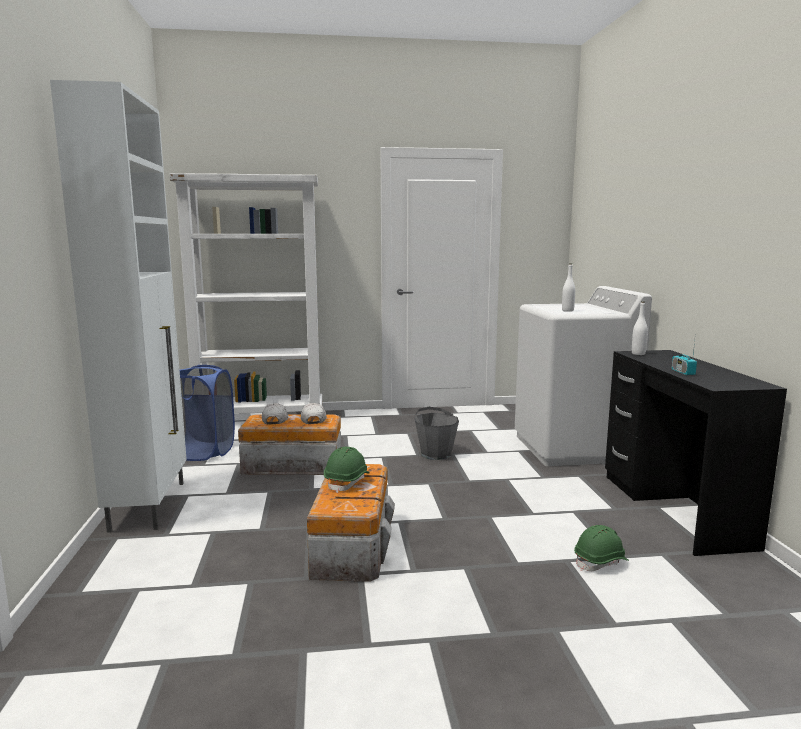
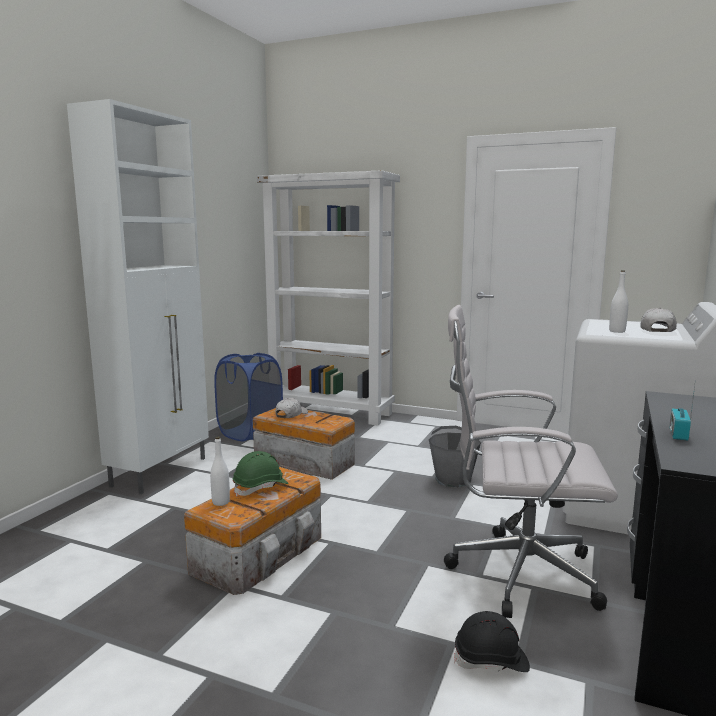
camera: 30 degrees right, 0 degrees up
(313, 420) = (322, 420): white cap -> white cap (657, 330)
(553, 506) = (516, 573): none -> white office chair
(601, 562) = (491, 661): green hard hat -> black hard hat
(638, 354) = (672, 399): white bottle -> white bottle (221, 502)

